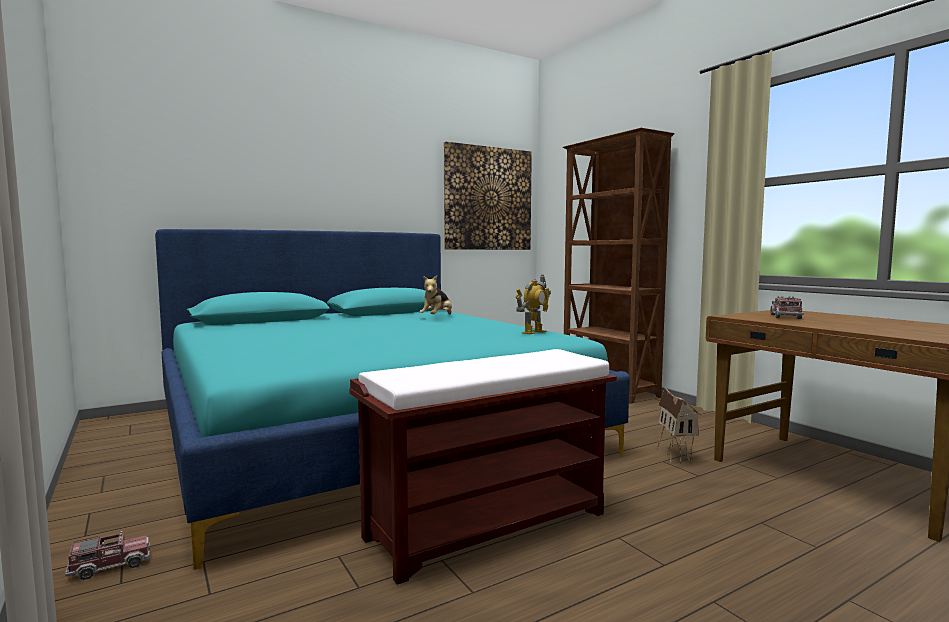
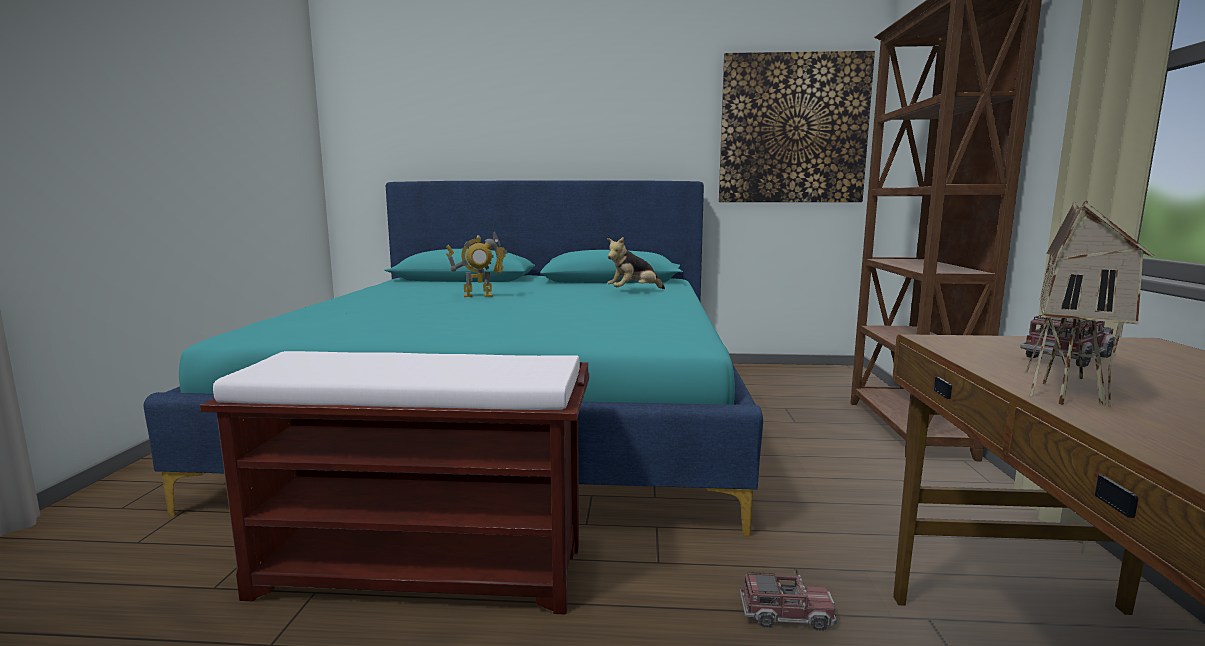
camera: 35 degrees right, 5 degrees up
(110, 565) = (142, 490): toy truck -> toy truck (786, 615)
(533, 332) = (663, 326): toy robot -> toy robot (478, 295)
(676, 456) = (831, 568): toy house -> toy house (1069, 391)

